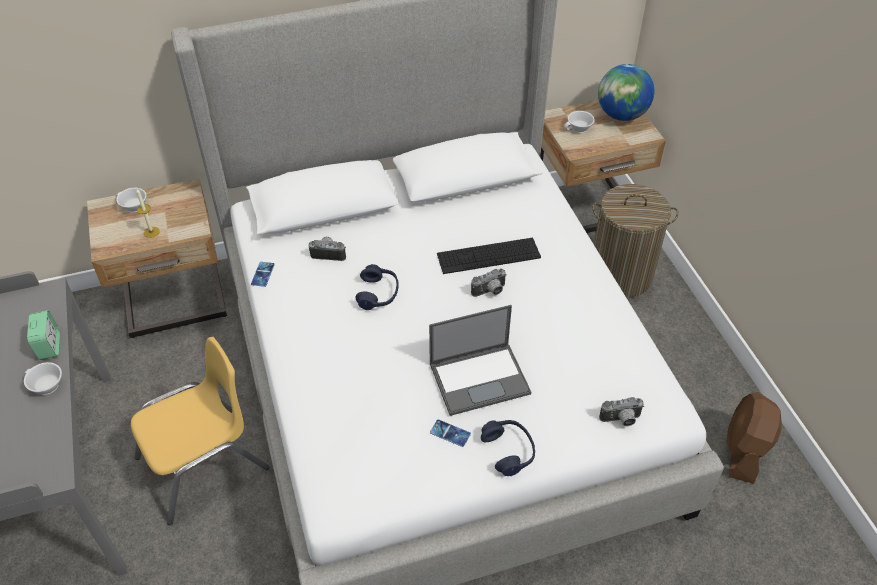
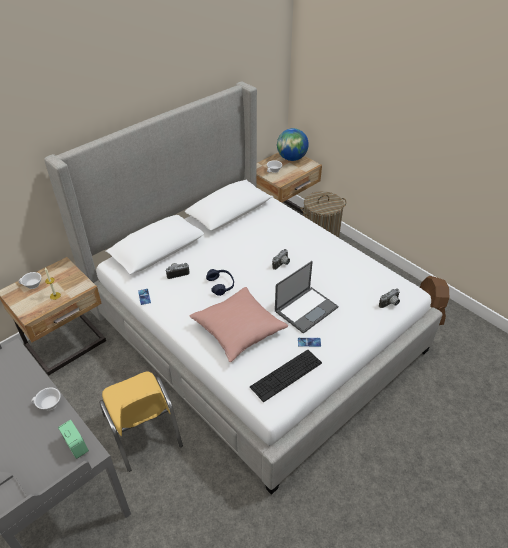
camera: 25 degrees left, 5 degrees down
(49, 346) = (35, 381): alarm clock -> alarm clock (76, 446)
(204, 464) = (143, 430): yellow chair -> yellow chair turned 120 degrees clockwise
(359, 373) = (238, 330): none -> pink pillow
(488, 256) = (269, 247): keyboard -> keyboard (286, 375)
(508, 451) = (345, 339): blue headphones -> none

